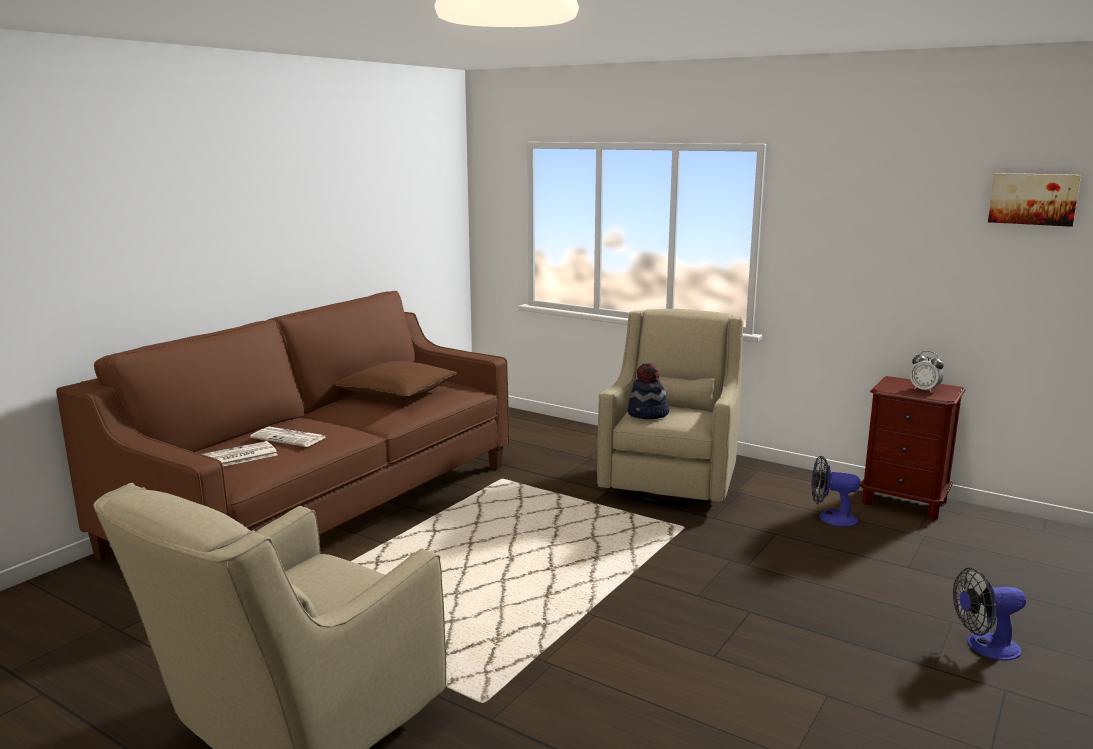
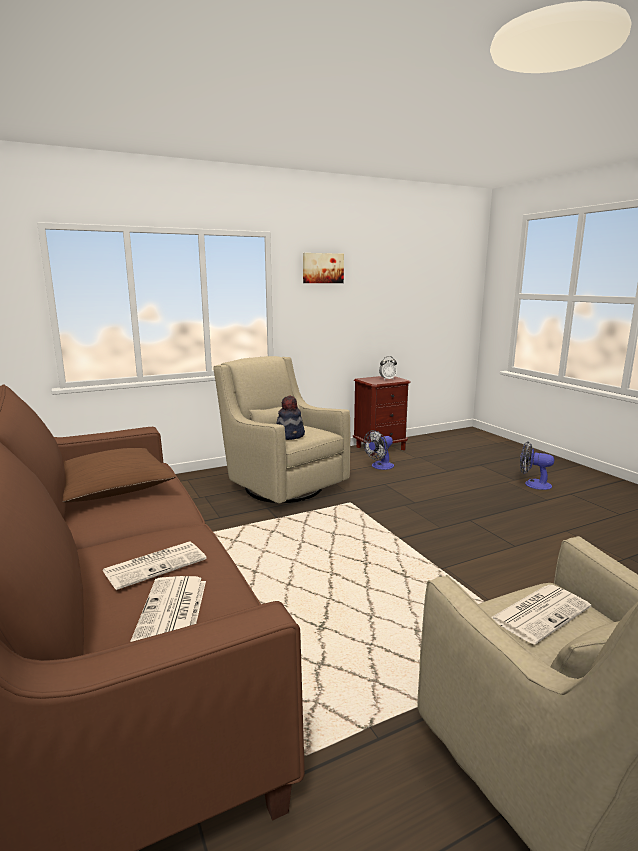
camera: 60 degrees left, 0 degrees up
(339, 581) = (540, 612): none -> newspaper
(984, 647) = (533, 484): fan -> fan turned 90 degrees clockwise
(1033, 199) = (411, 266): picture -> picture (322, 268)

